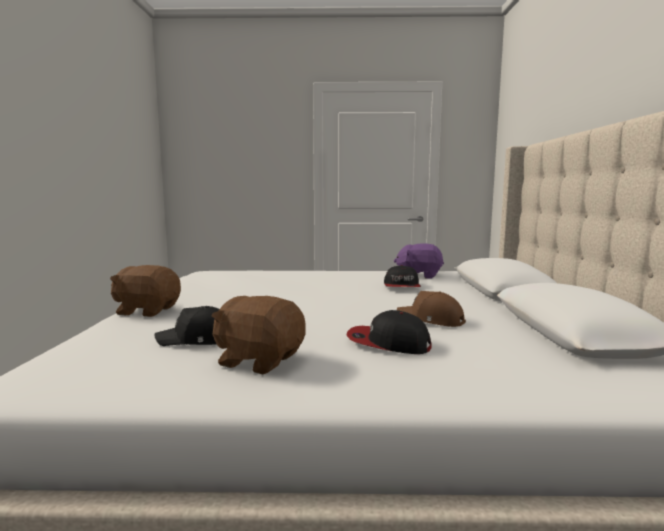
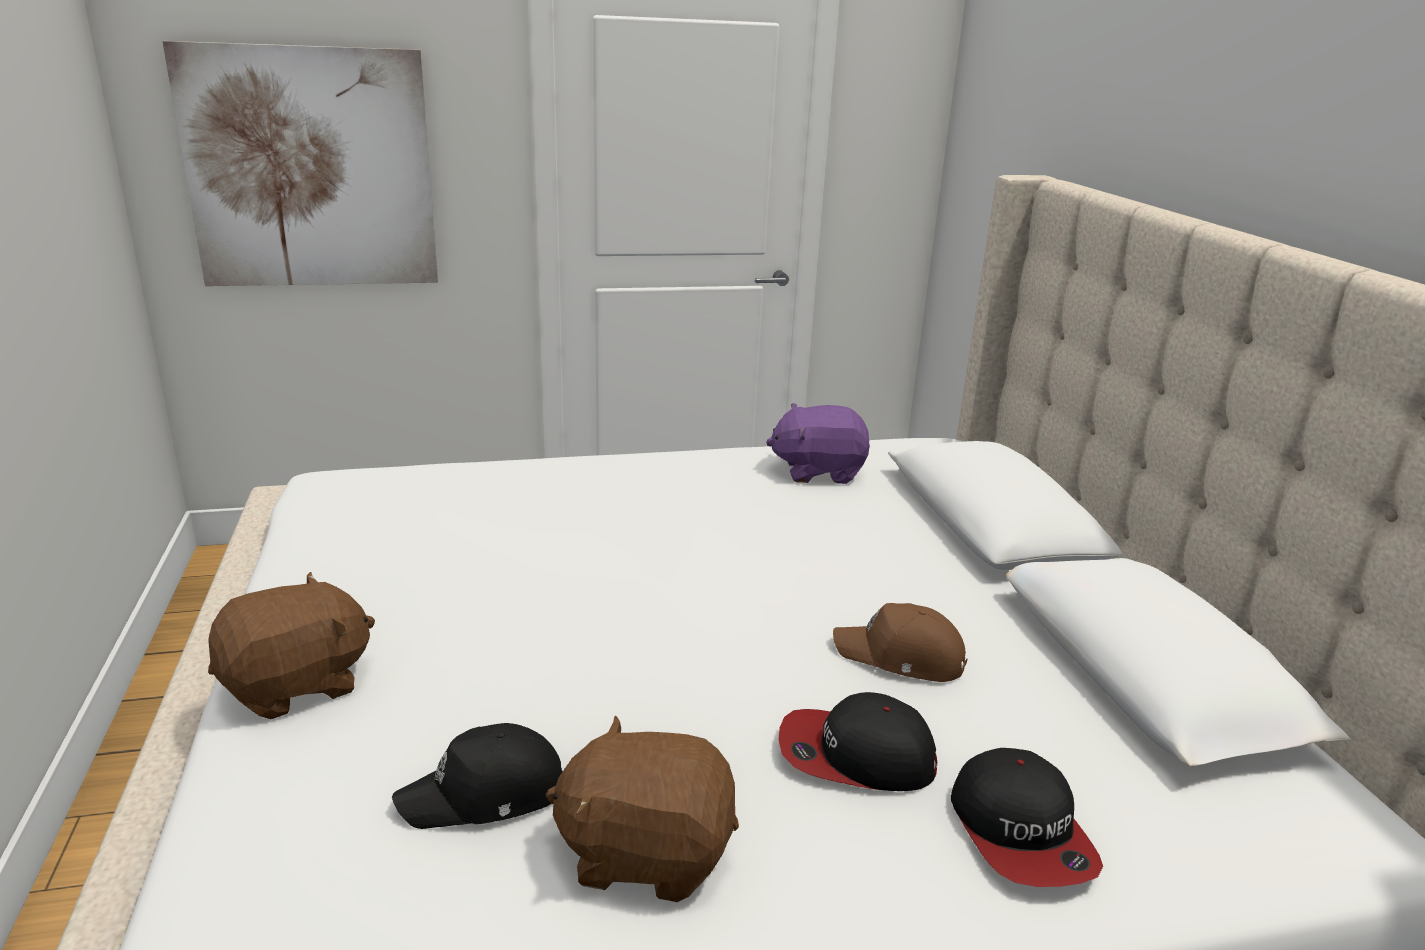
camera: 15 degrees left, 15 degrees up
(147, 311) = (297, 685): brown plush toy -> brown plush toy turned 150 degrees clockwise
(228, 173) = (311, 169): none -> picture
(402, 286) = (800, 523): cap -> cap (1021, 832)

